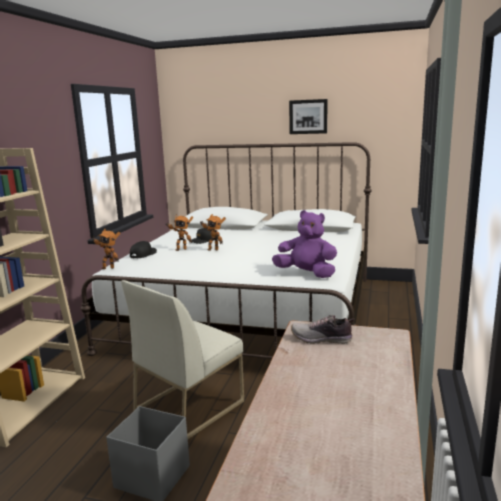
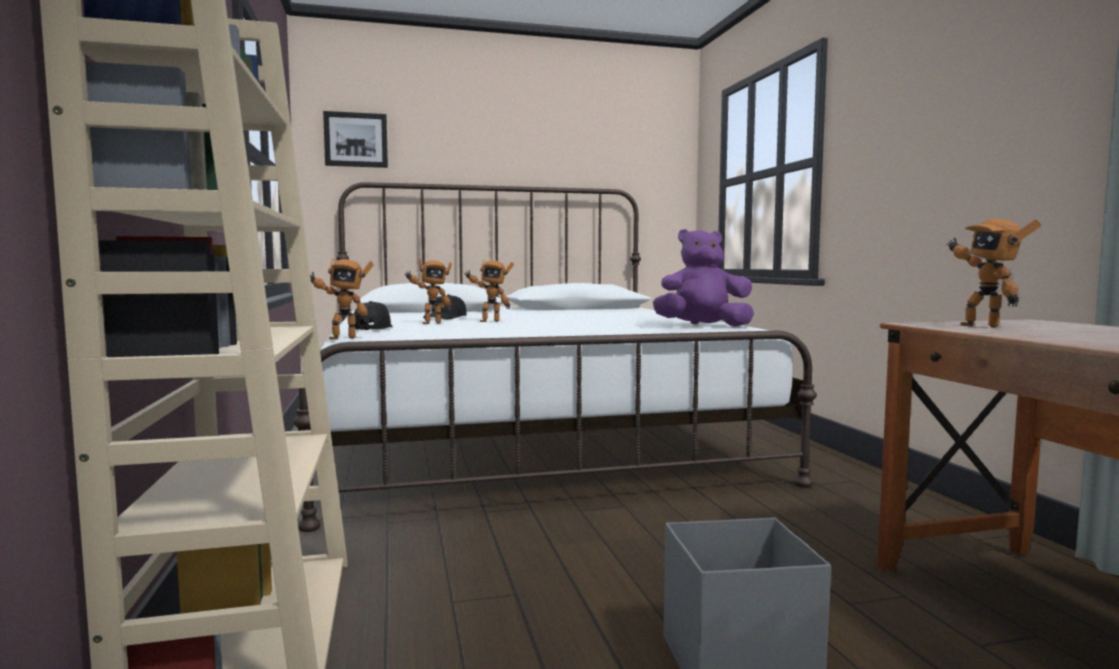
camera: 30 degrees left, 10 degrees down
(189, 405) = (625, 555): white chair -> none
(308, 116) = (549, 150): picture -> picture (356, 140)
(322, 339) = (981, 326): shoe -> toy robot

